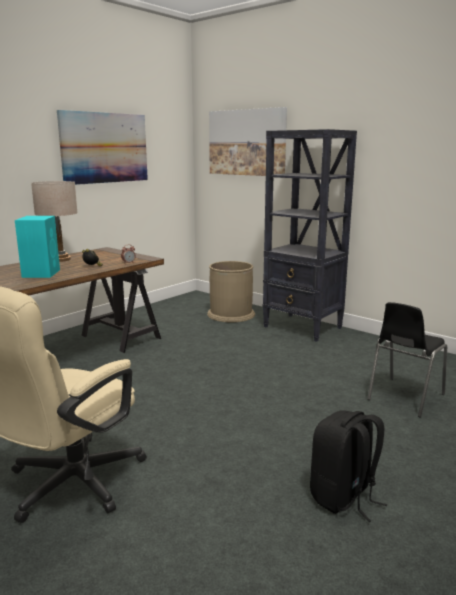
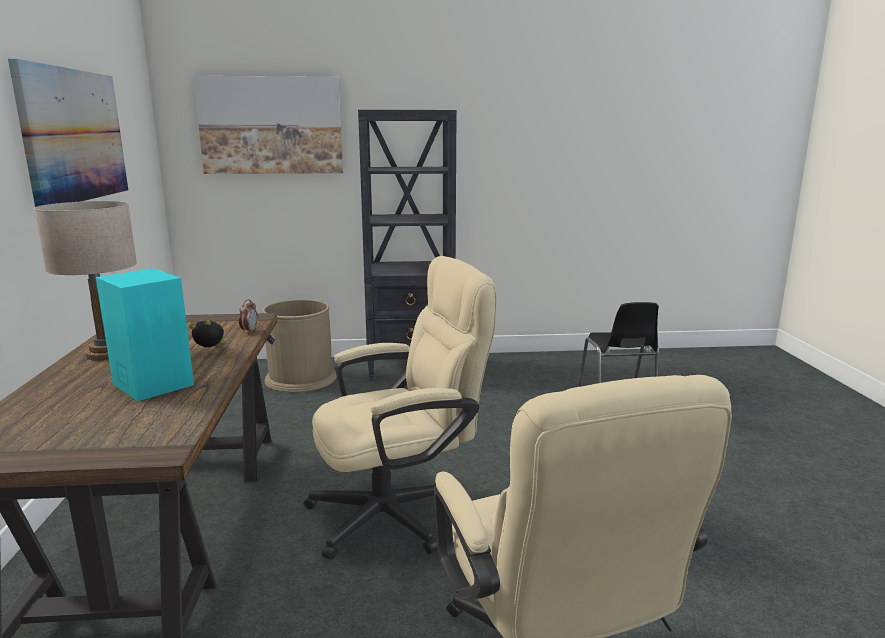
camera: 45 degrees left, 0 degrees up
(150, 392) = (400, 512): none -> beige office chair
(344, 497) = (744, 511): black backpack -> none

